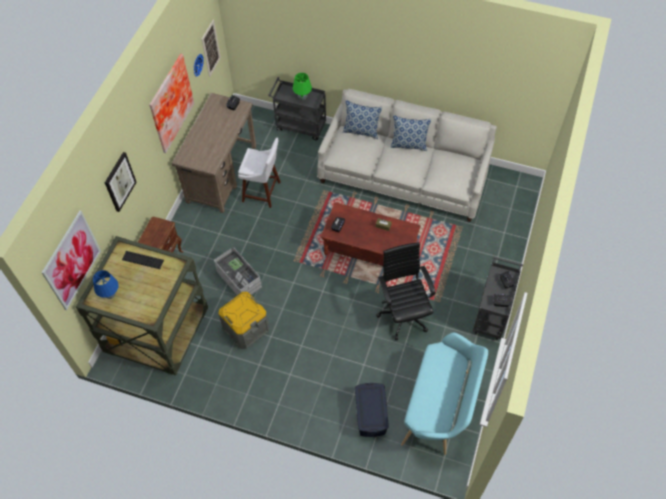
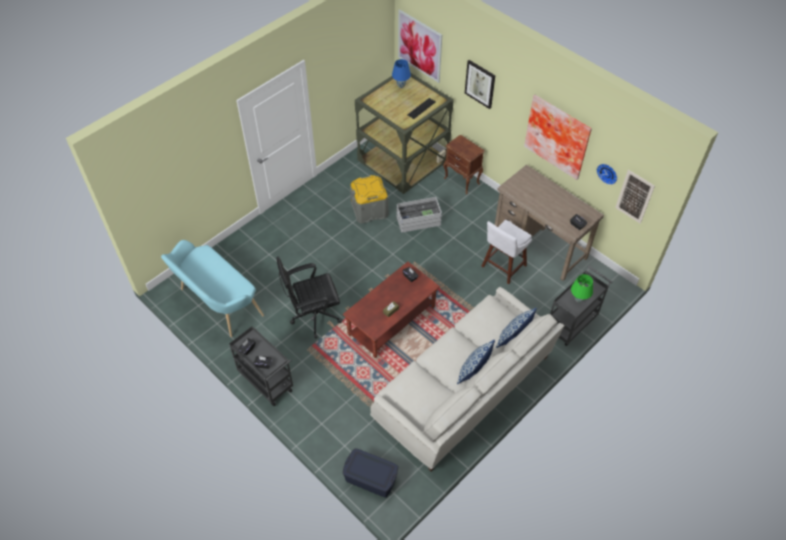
camera: 115 degrees right, 5 degrees down
(370, 414) = (246, 257): blue storage box -> blue storage box (371, 478)
(403, 314) = (313, 317): black office chair -> black office chair turned 150 degrees clockwise

